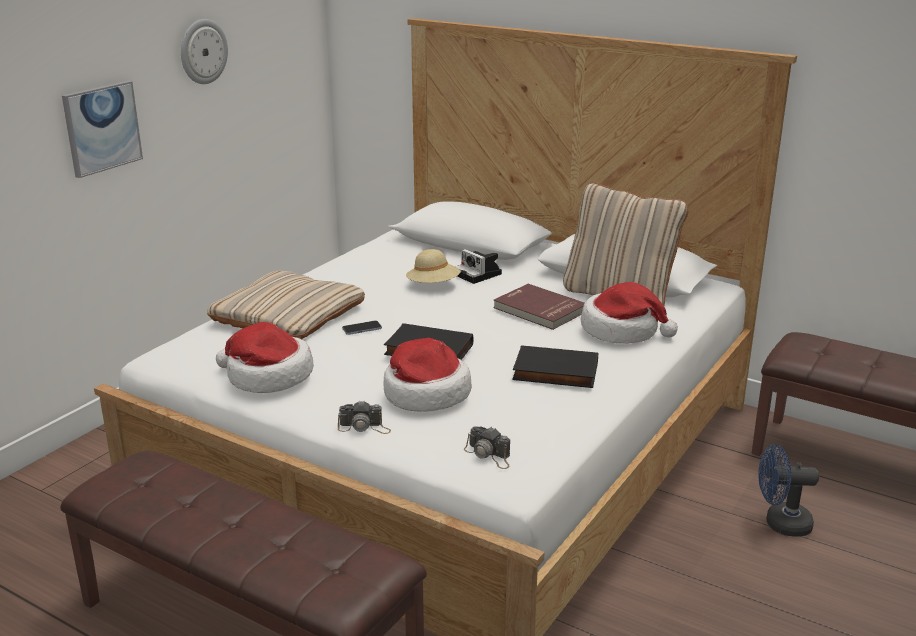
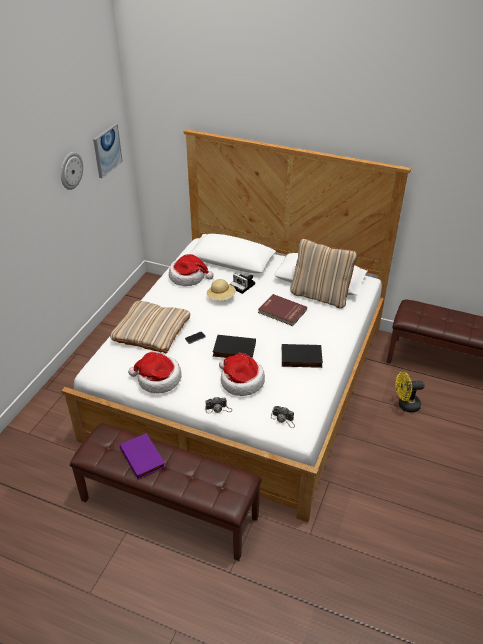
camera: 10 degrees left, 15 degrees up
(102, 128) = (28, 234): picture -> picture (107, 150)
(200, 505) = (143, 457): none -> purple book
(622, 330) = (327, 322): hat -> hat (188, 277)
(780, 524) = (405, 405): blue fan -> yellow fan

